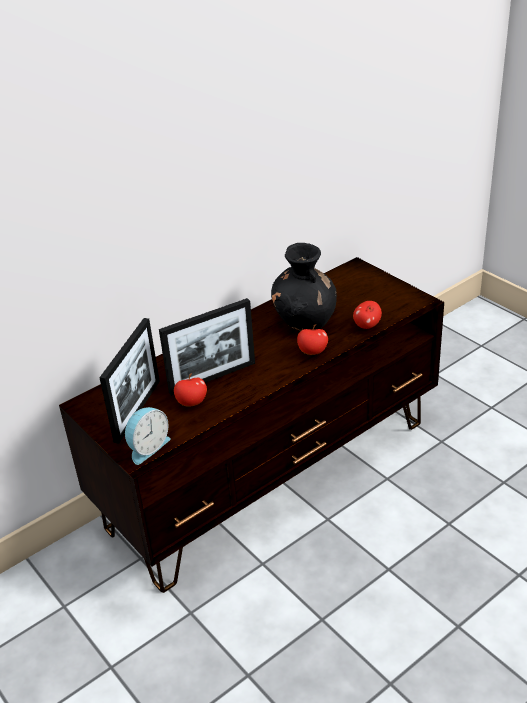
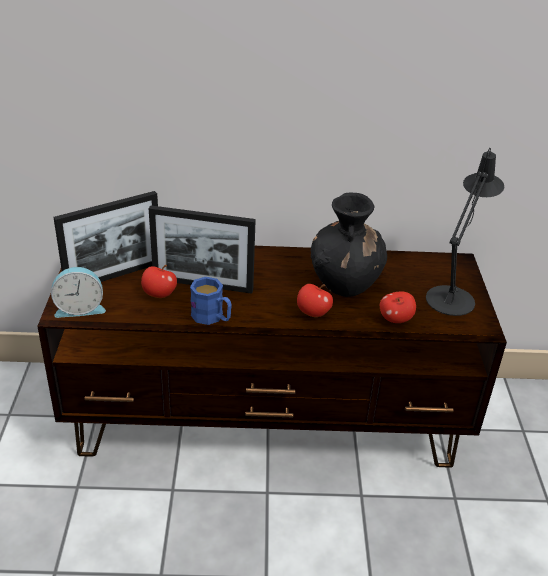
camera: 35 degrees right, 0 degrees up
(252, 395) = (212, 317): none -> blue mug
(380, 291) = (452, 296): none -> black table lamp

